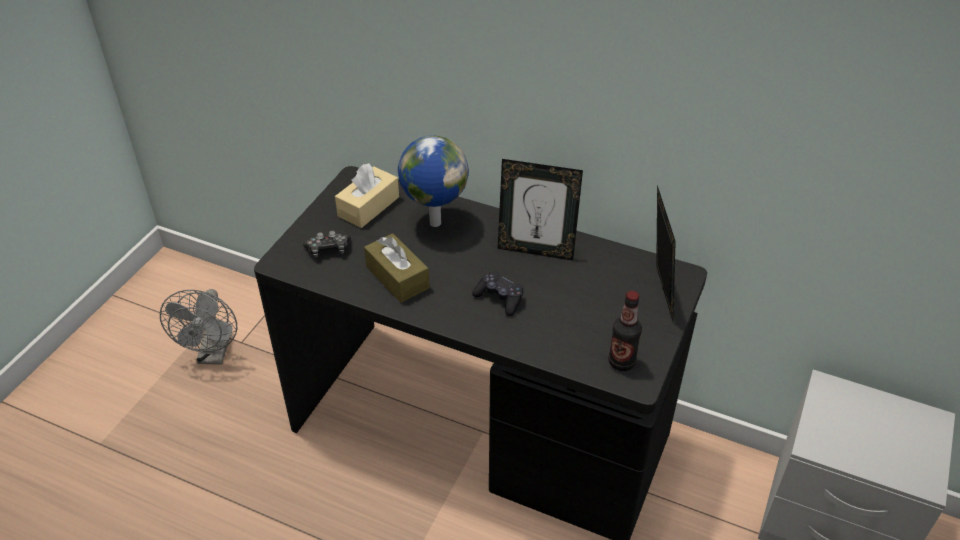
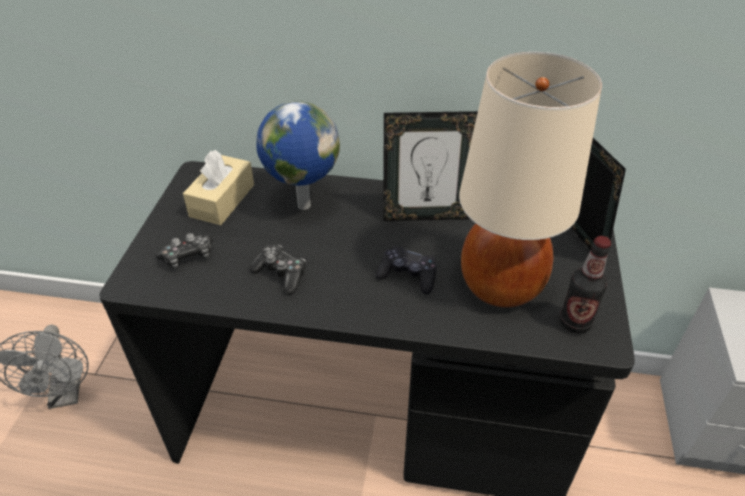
camera: 15 degrees left, 0 degrees up
(397, 277) = (281, 274): brown tissue box -> game controller
(574, 322) = (501, 287): none -> beige table lamp

